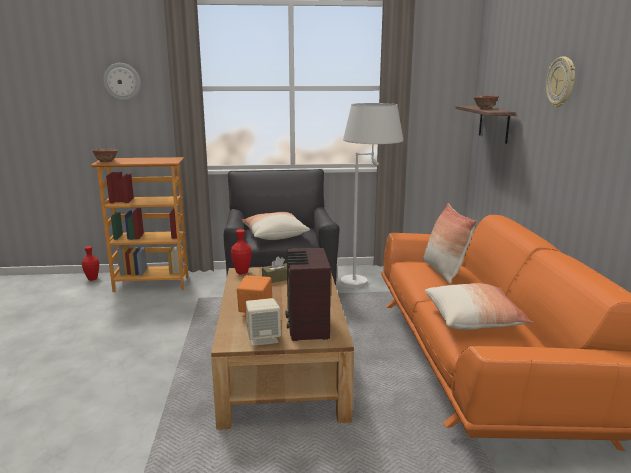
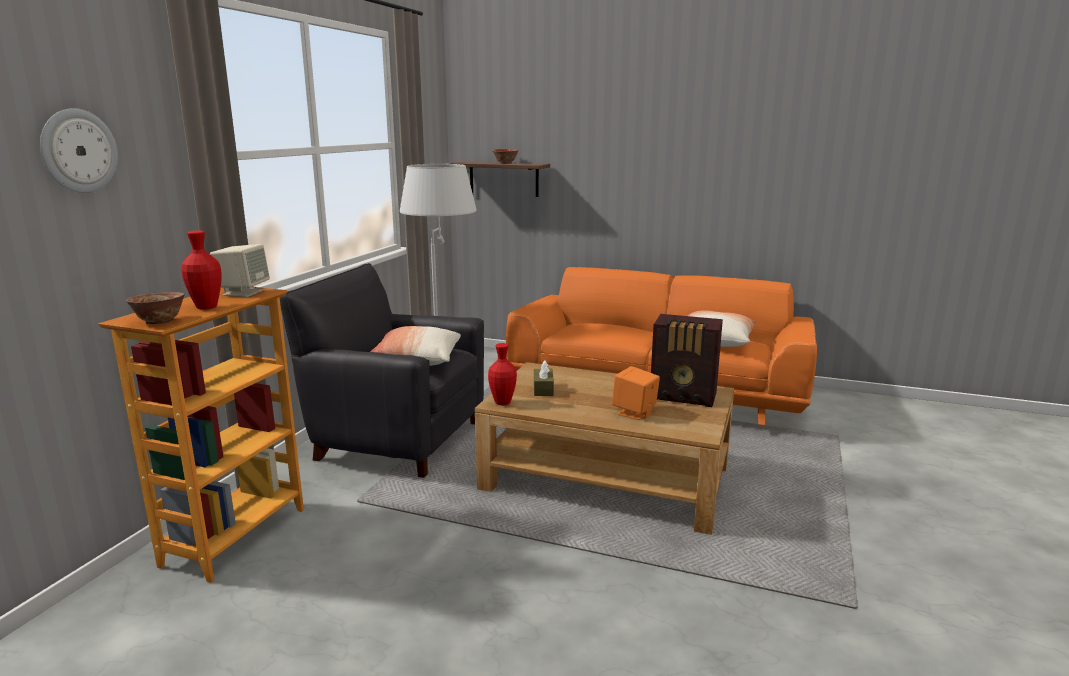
camera: 65 degrees left, 0 degrees up
(92, 279) = (98, 605): red vase -> red vase (206, 307)
(263, 338) = (699, 417): beige speaker -> beige speaker (243, 292)
(443, 272) = (606, 326): pillow -> none
(561, 82) = (629, 132): wall clock -> none

